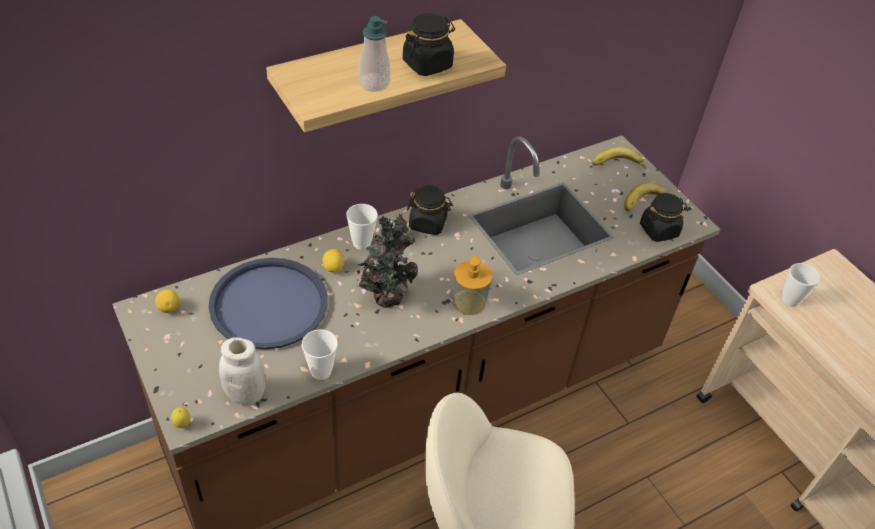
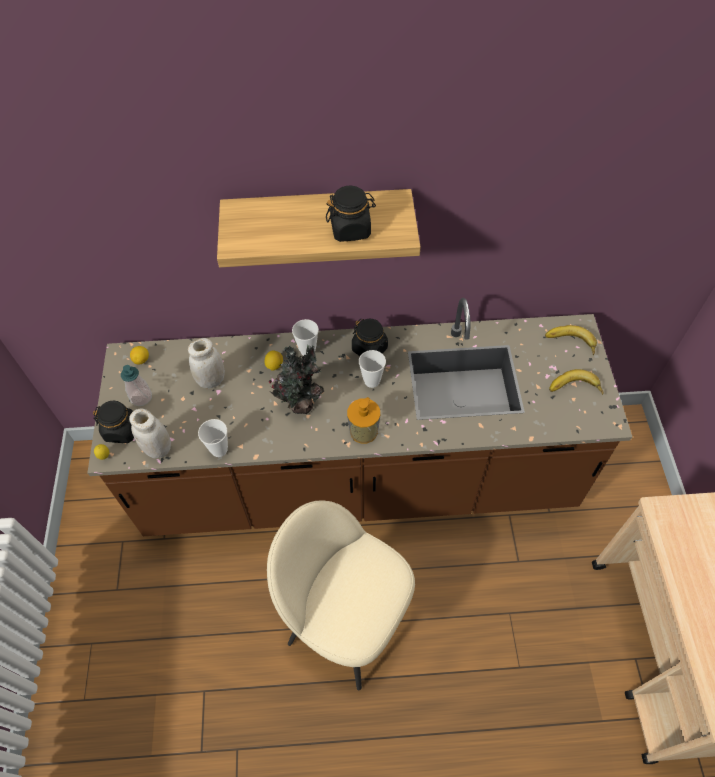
camera: 30 degrees right, 10 degrees up
(269, 304) = (211, 380): blue tray -> white jar
(374, 83) = (294, 237): soap dispenser -> soap dispenser (141, 397)
(659, 230) = (571, 419): black jar -> black jar (122, 430)
(790, 300) = (672, 525): cup -> cup (372, 381)

